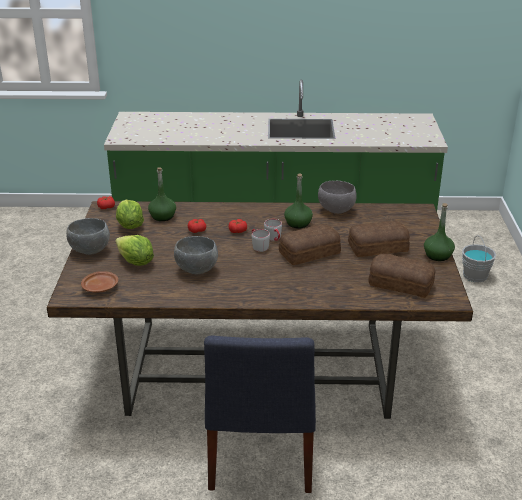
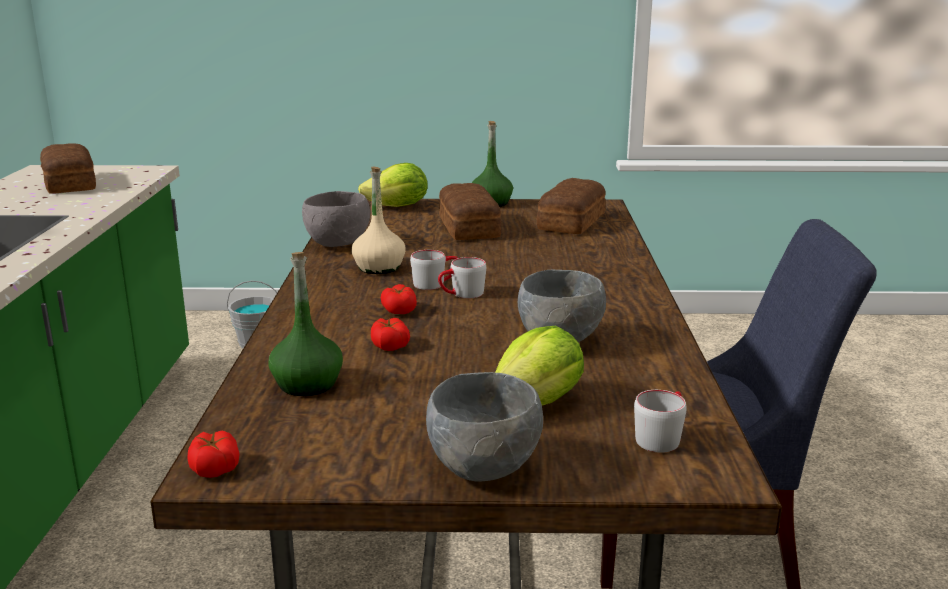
camera: 90 degrees left, 10 degrees down
(100, 287) = (661, 437): brown plate -> grey mug
(129, 225) = (346, 423): lettuce -> lettuce (398, 207)
(298, 223) = (379, 267): green bottle -> beige bottle
(308, 252) = (486, 263): bread -> bread (68, 184)

